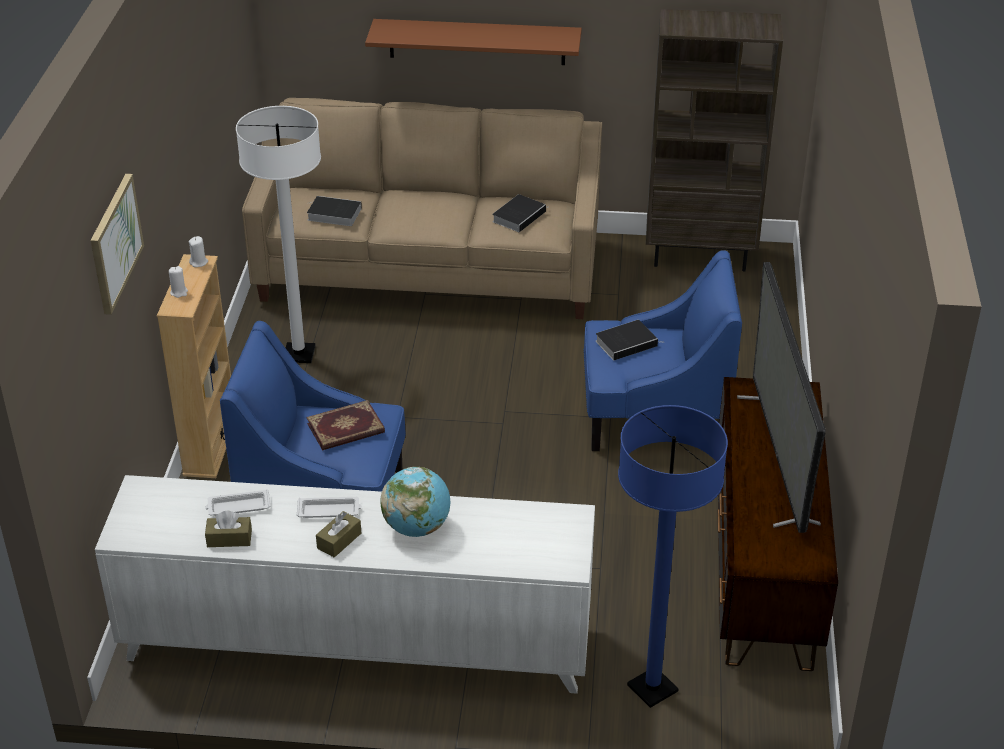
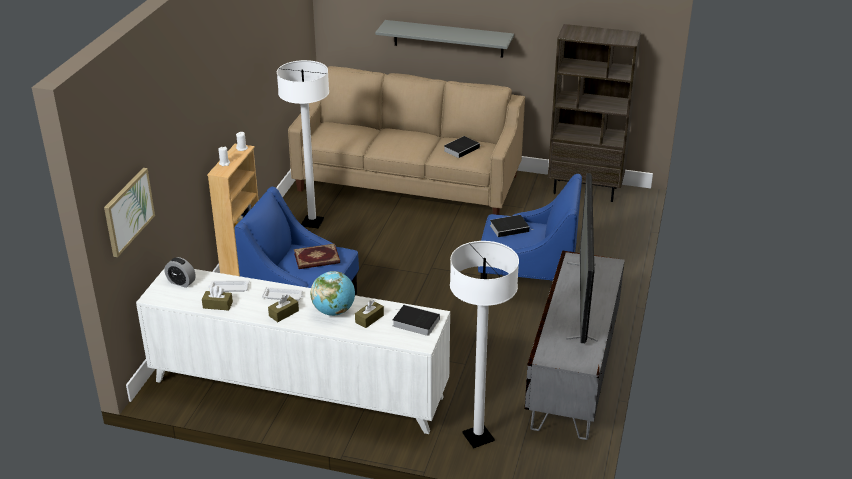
camera: 10 degrees right, 5 degrees down
(115, 243) = (175, 119): picture -> picture (128, 211)
(158, 505) = (181, 282): none -> alarm clock
(332, 214) = (345, 138): book -> book (414, 322)
(476, 534) = (369, 319): none -> brown tissue box
(477, 42) = (448, 38): brown shelf -> grey shelf
(652, 688) = (478, 437): blue floor lamp -> white floor lamp
(763, 567) = (572, 375): brown tv stand -> grey tv stand

